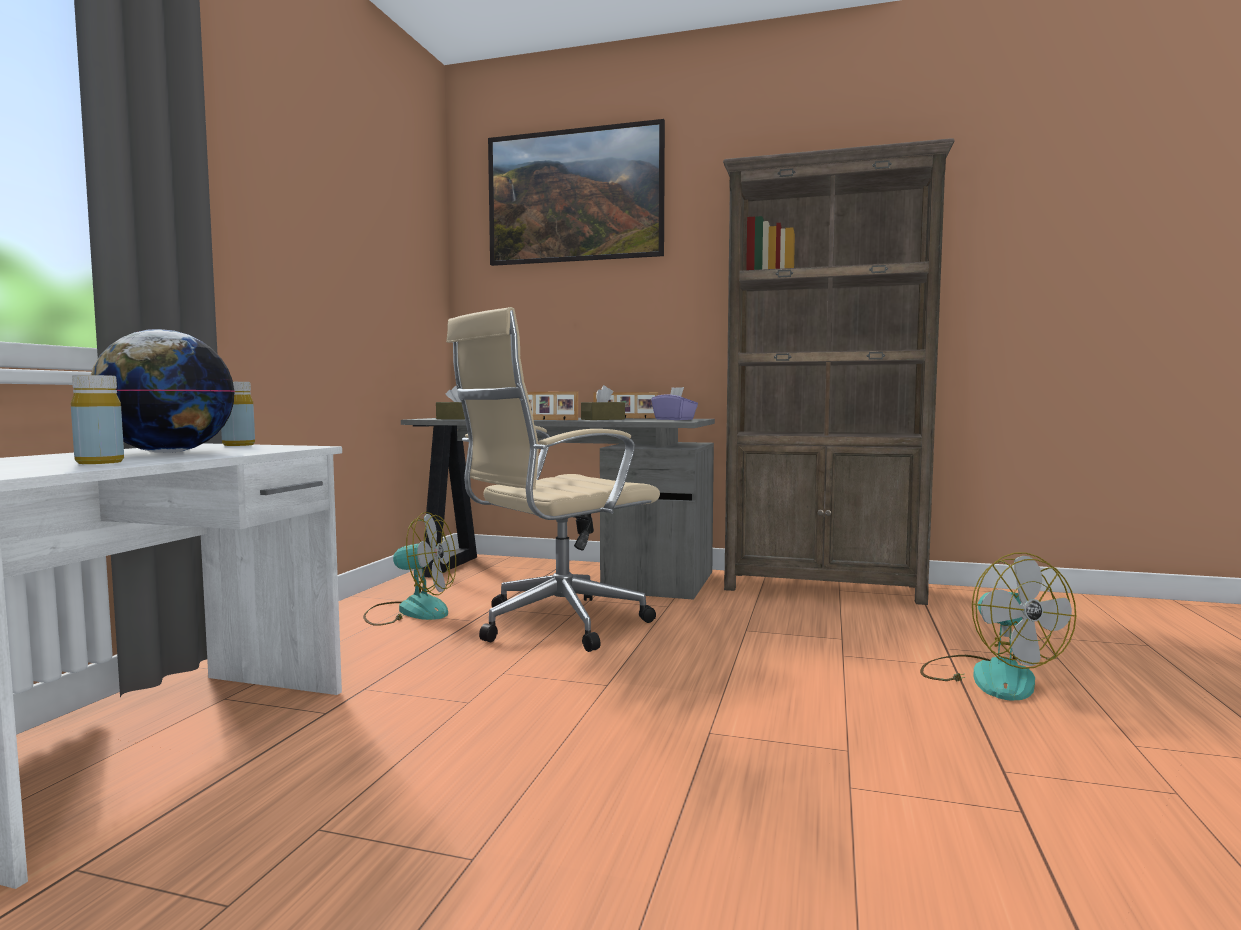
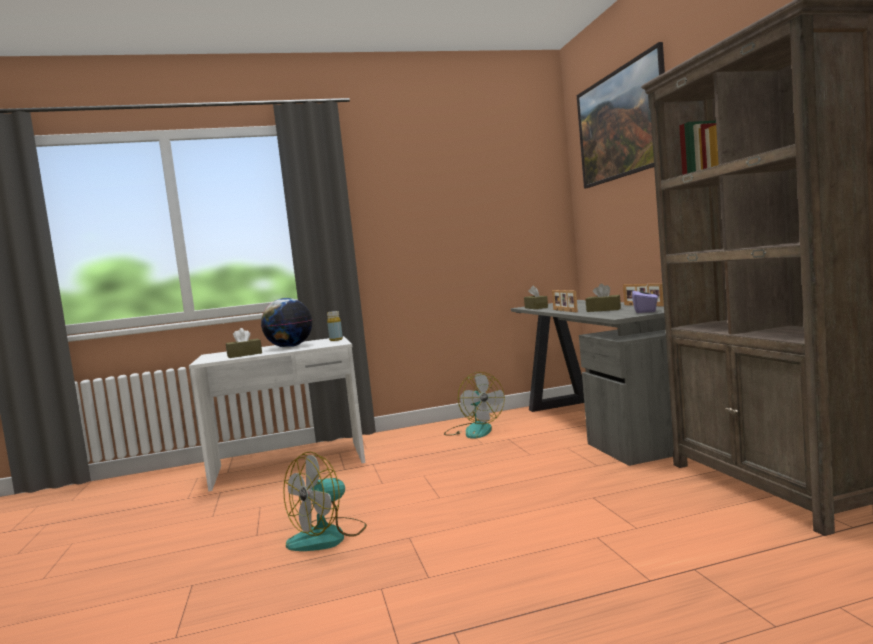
camera: 60 degrees right, 0 degrees up
(100, 462) = (244, 355): yellow bottle -> brown tissue box
(554, 625) = (507, 458): beige office chair -> none
(989, 676) = (647, 599): fan -> fan (328, 536)

